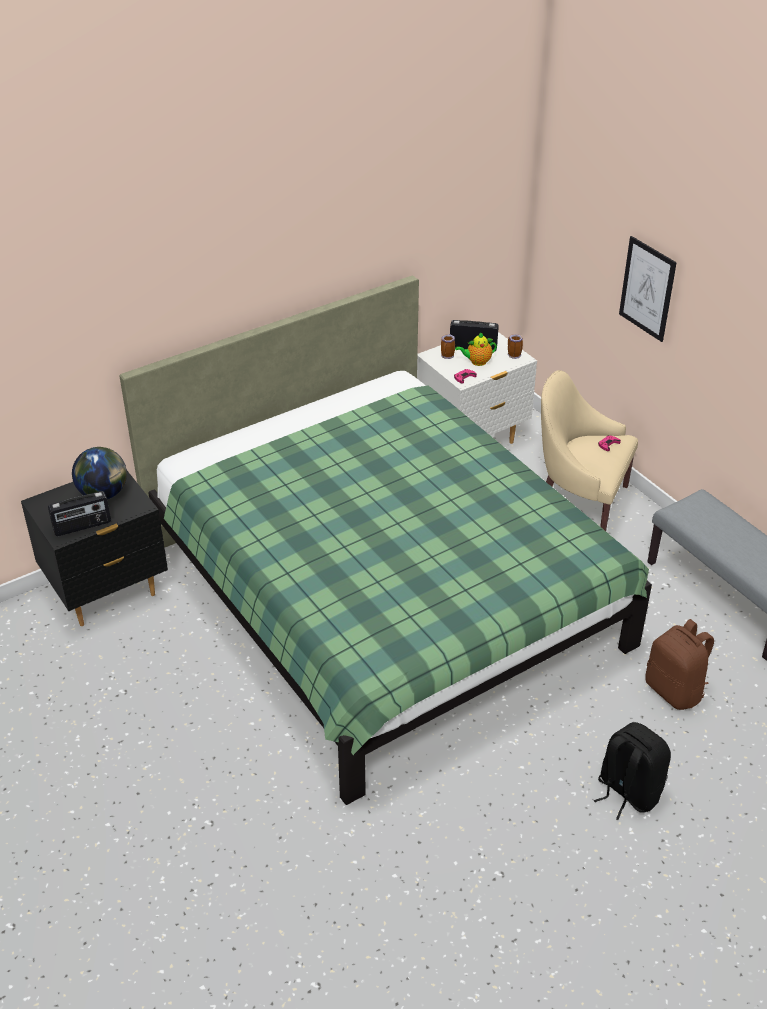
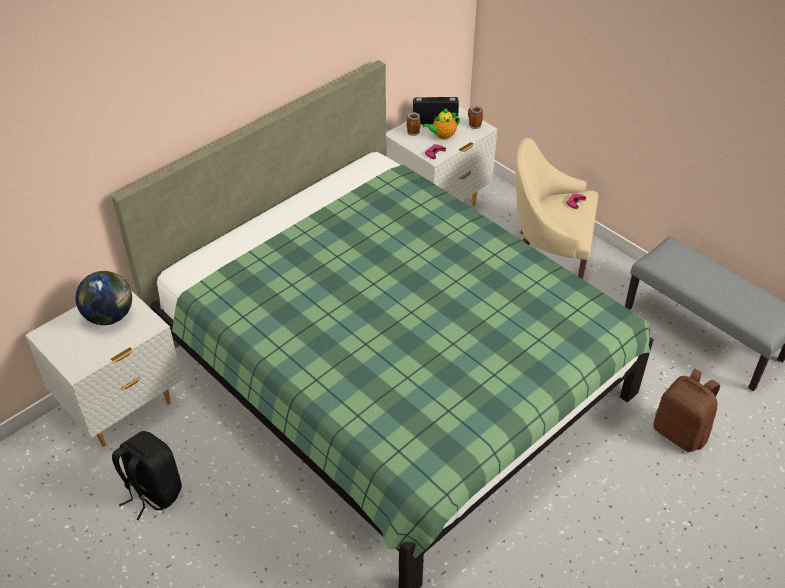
camera: 10 degrees left, 5 degrees up
(82, 526) = (95, 355): radio -> none
(107, 594) = (122, 408): black nightstand -> white nightstand
(627, 792) = (664, 542): black backpack -> black backpack (152, 492)
(647, 288) = (607, 53): picture -> none

